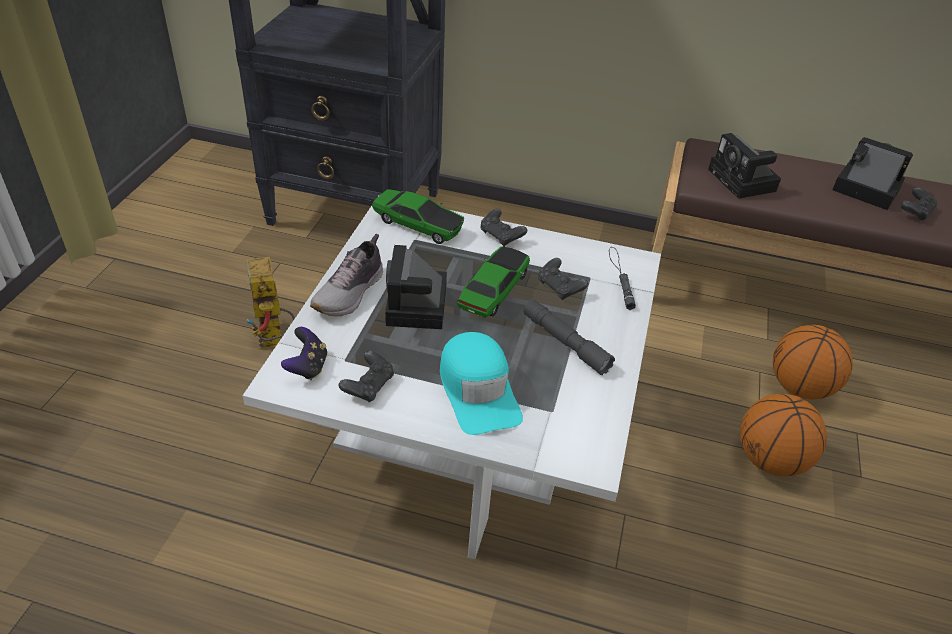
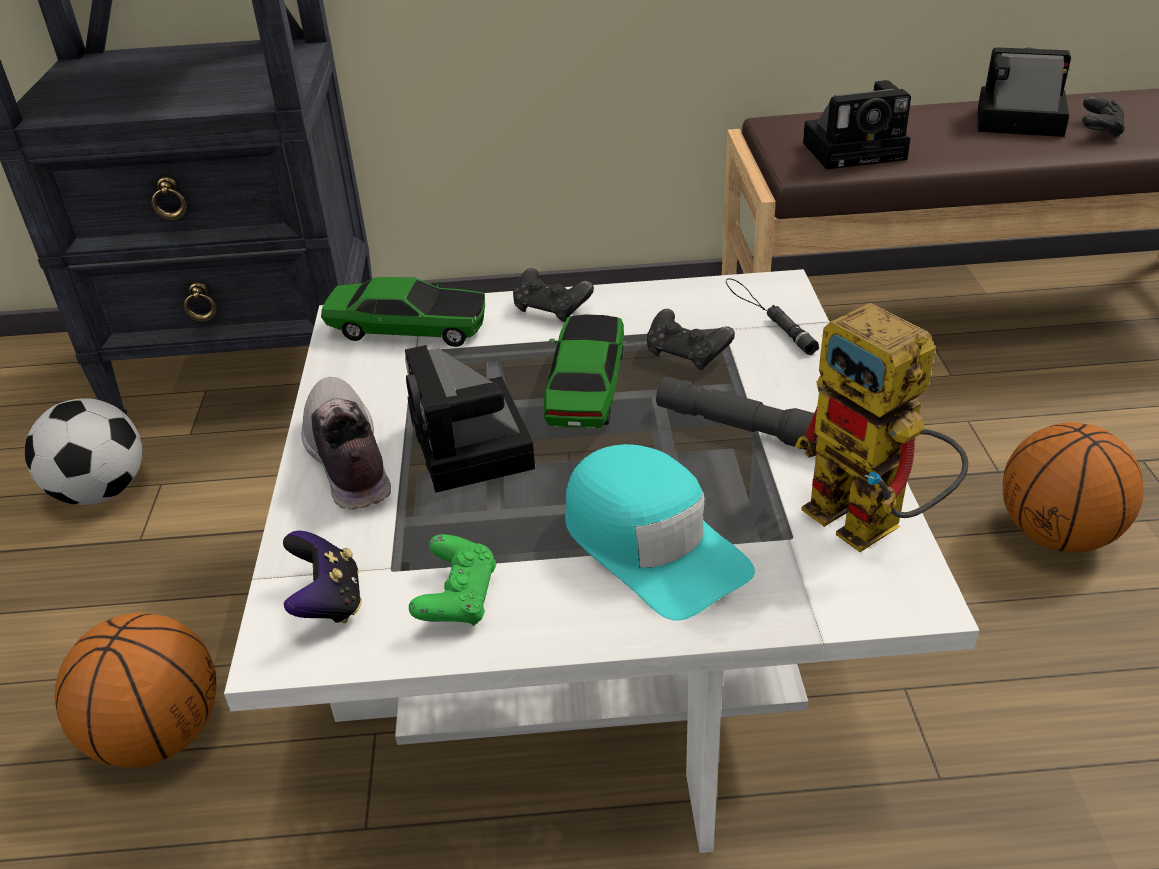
camera: 15 degrees left, 5 degrees down
(248, 257) = (101, 492): none -> football
(275, 341) = (202, 609): toy robot -> toy robot (872, 525)
(350, 293) = (346, 459): shoe -> shoe turned 150 degrees clockwise
(368, 386) = (457, 599): black game controller -> green game controller
(744, 182) = (858, 150): camera -> camera turned 60 degrees counterclockwise
(799, 387) = (1031, 424): basketball -> basketball (159, 736)

